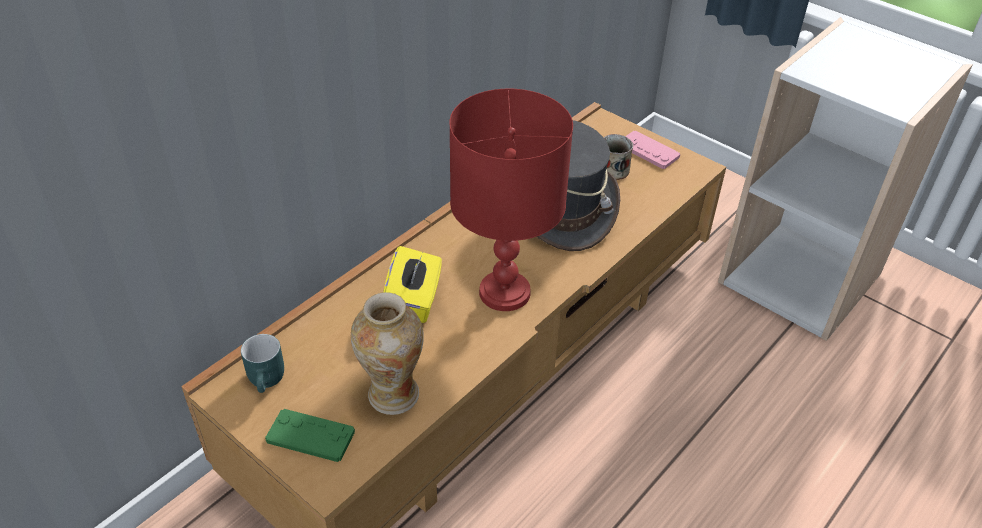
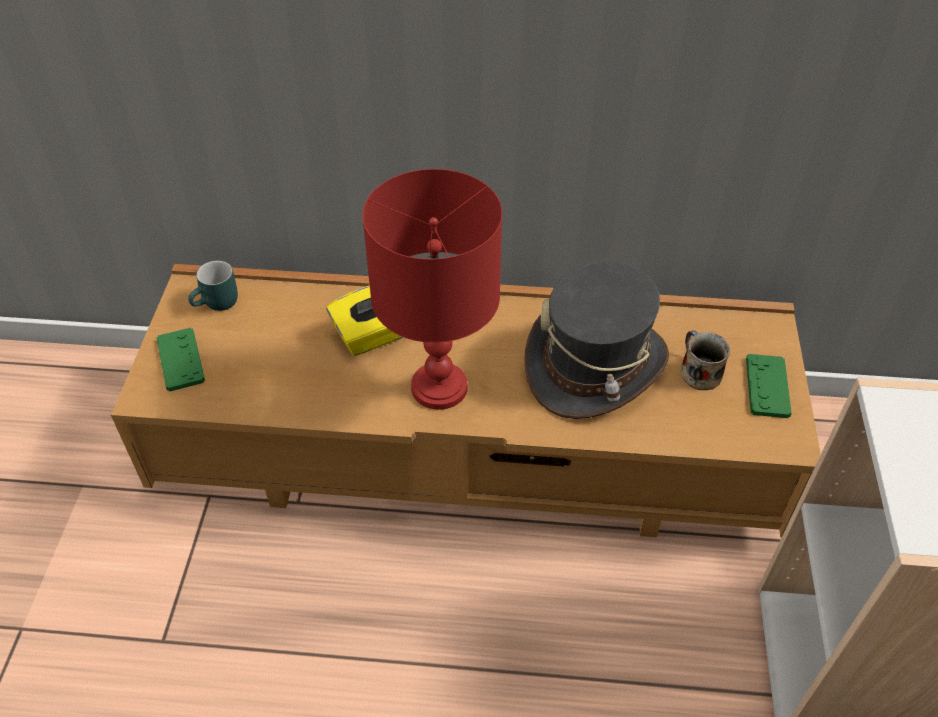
camera: 55 degrees right, 5 degrees up
(393, 395) = (258, 383): vase -> none
(648, 151) = (767, 387): pink game controller -> green game controller

